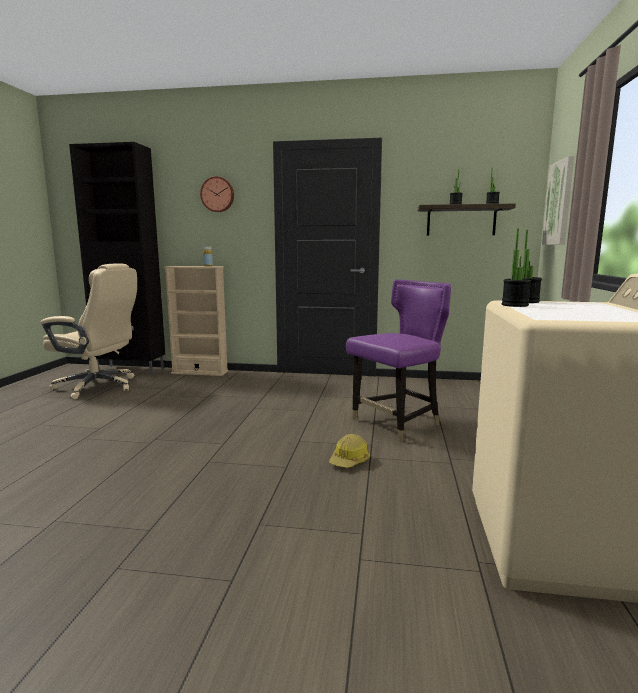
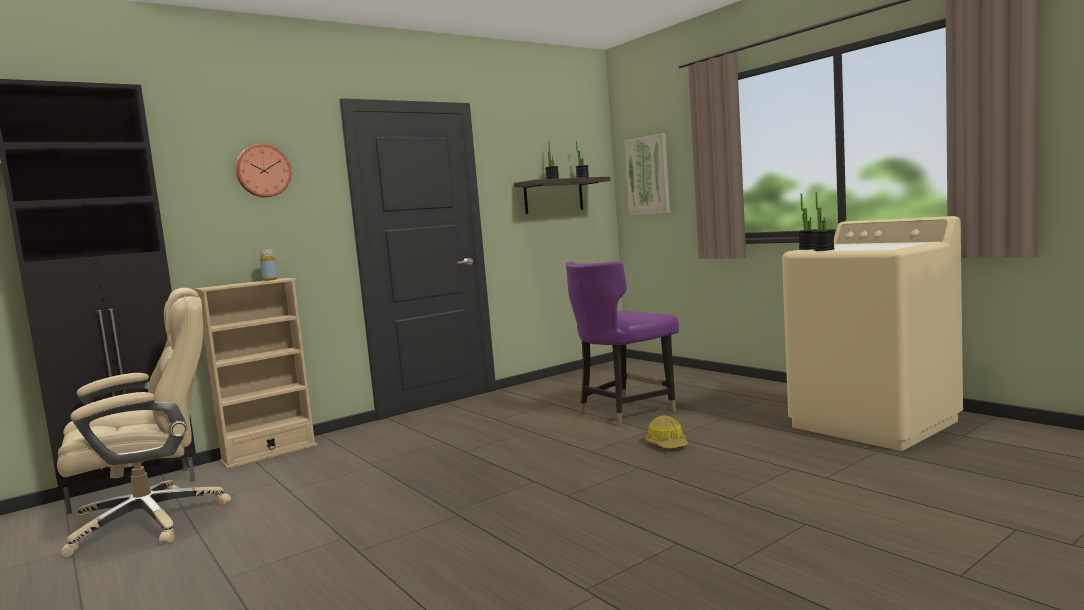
camera: 45 degrees left, 5 degrees down
(397, 424) = (625, 412): purple chair -> purple chair turned 135 degrees counterclockwise

